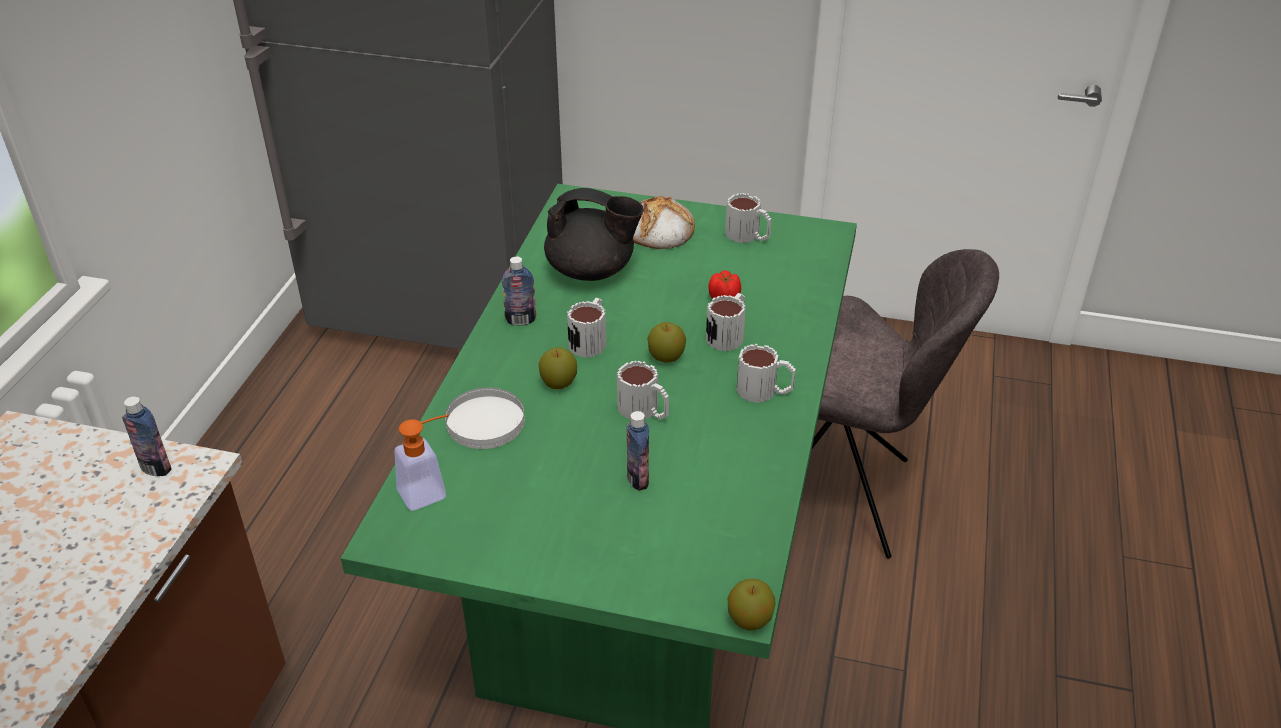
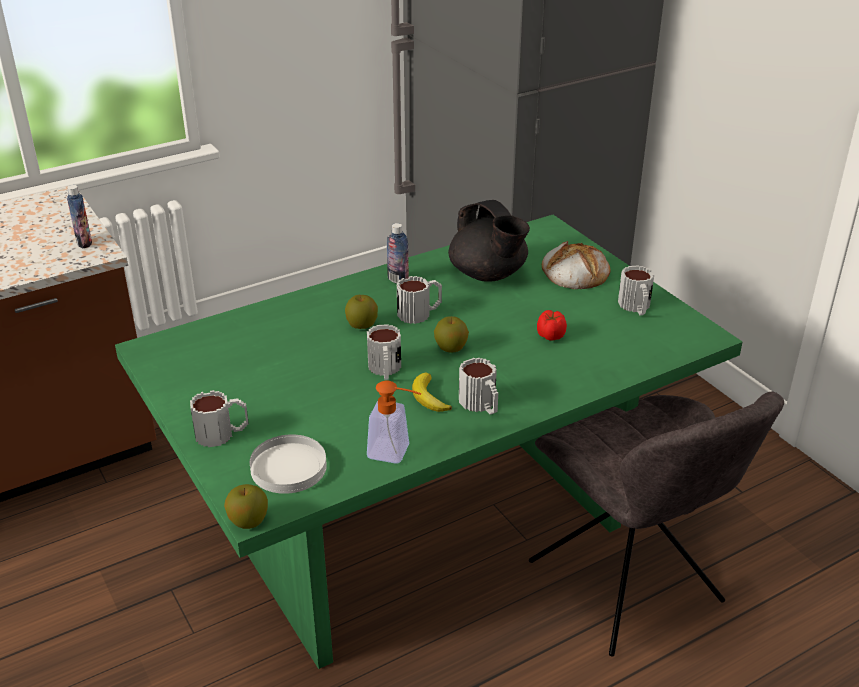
camera: 45 degrees right, 5 degrees down
(430, 491) = (204, 339): soap dispenser -> soap dispenser (396, 453)
(485, 422) = (288, 322): white plate -> white plate (288, 468)
(637, 479) = (317, 404): bottle -> none
(716, 411) = (429, 397): none -> banana
(728, 335) = (515, 358): mug -> mug (222, 433)

